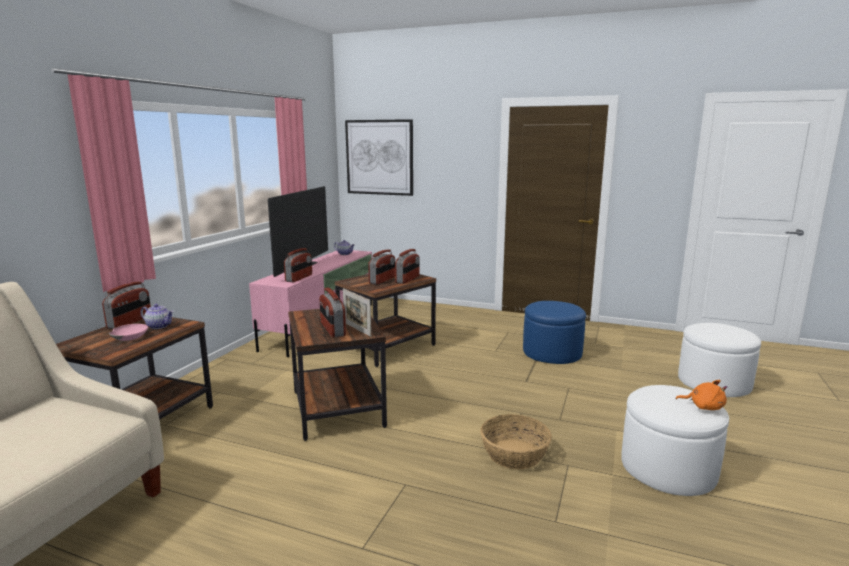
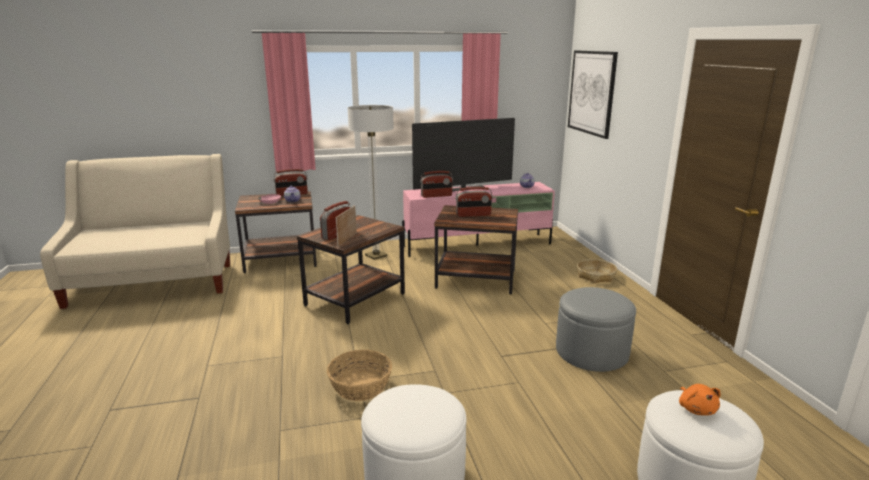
camera: 55 degrees right, 5 degrees up
(252, 370) = (376, 255): none -> floor lamp
(408, 279) = (491, 220): radio -> none
(448, 313) = (596, 276): none -> basket
(552, 352) = (591, 352): blue ottoman -> grey ottoman
(703, 407) = (414, 427): orange plush toy -> orange plush toy (696, 409)

